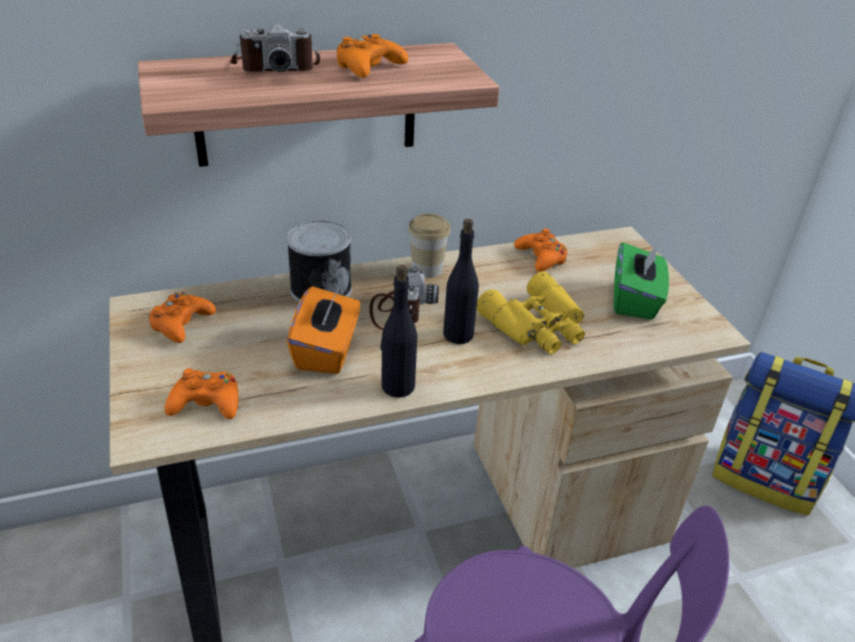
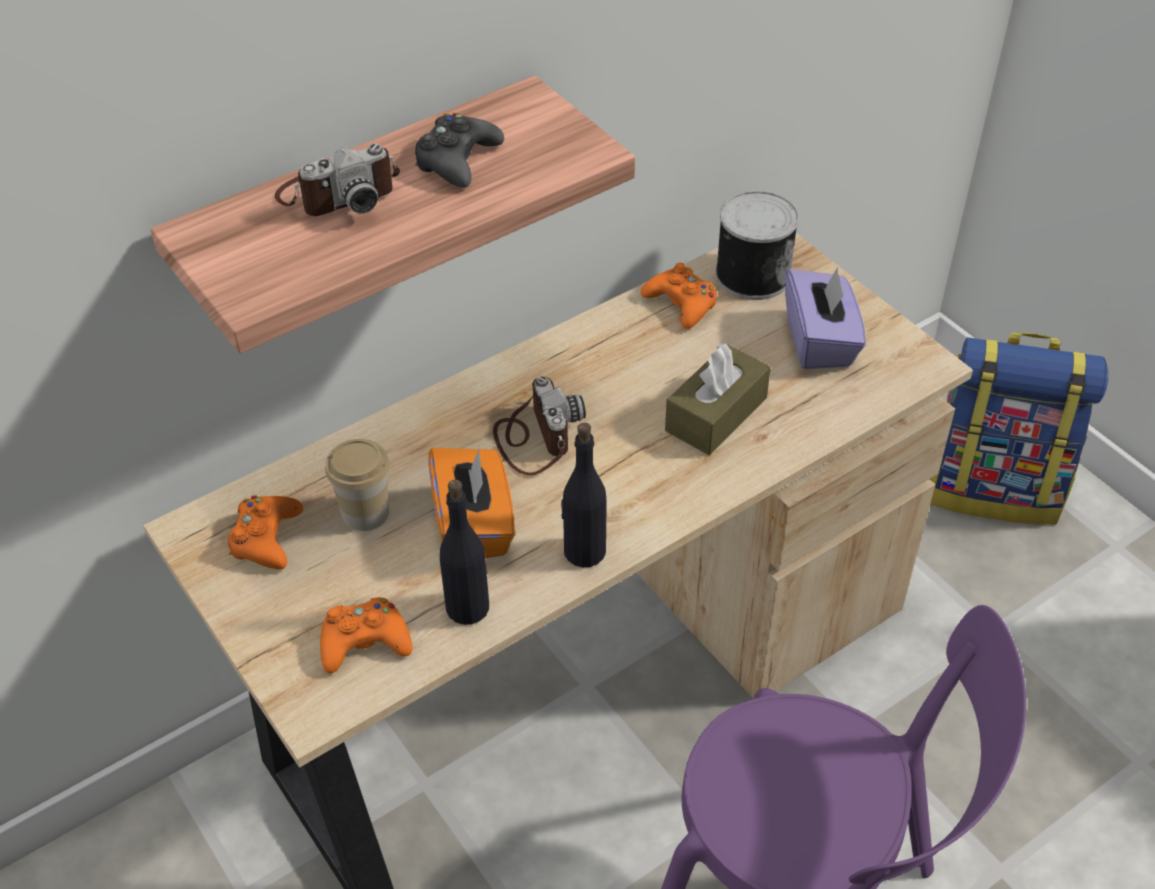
camera: 15 degrees left, 10 degrees up
(320, 288) = (418, 431): can -> can (751, 274)
(369, 67) = (457, 160): orange game controller -> black game controller
(427, 269) = (542, 363): cup -> cup (365, 513)
(458, 334) = (624, 455): black bottle -> black bottle (467, 607)
(537, 326) = (716, 414): yellow binoculars -> brown tissue box
(635, 300) = (820, 341): green tissue box -> purple tissue box

